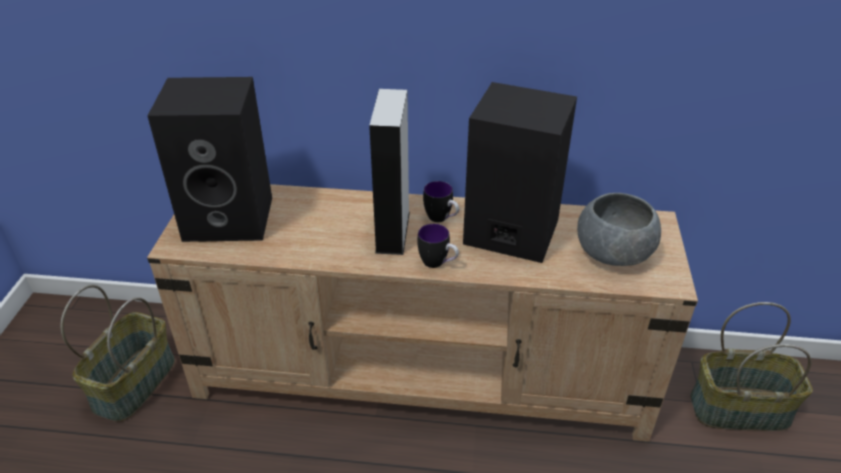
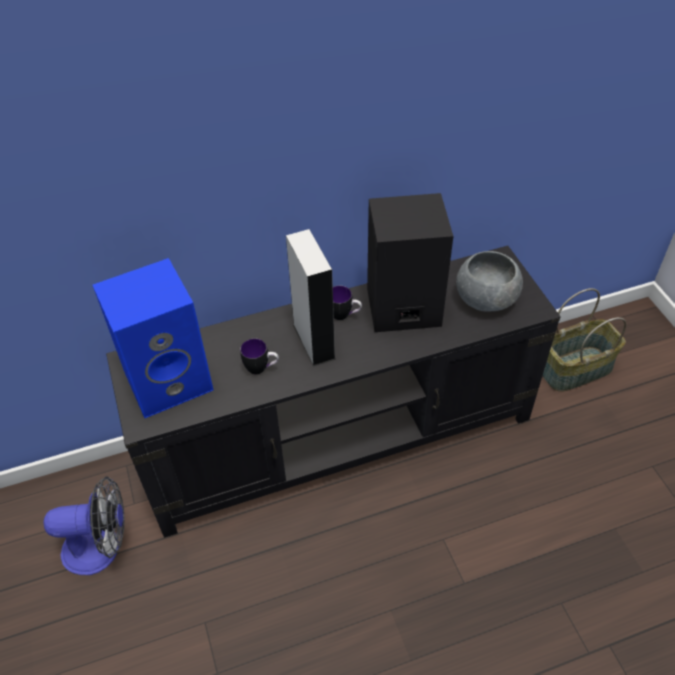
camera: 25 degrees left, 10 degrees up
(133, 383) = (101, 548): basket -> fan
(231, 217) = (170, 379): black speaker -> blue speaker
(422, 374) = (341, 436): beige tv stand -> black tv stand
(438, 264) = (367, 357): mug -> mug (261, 368)

